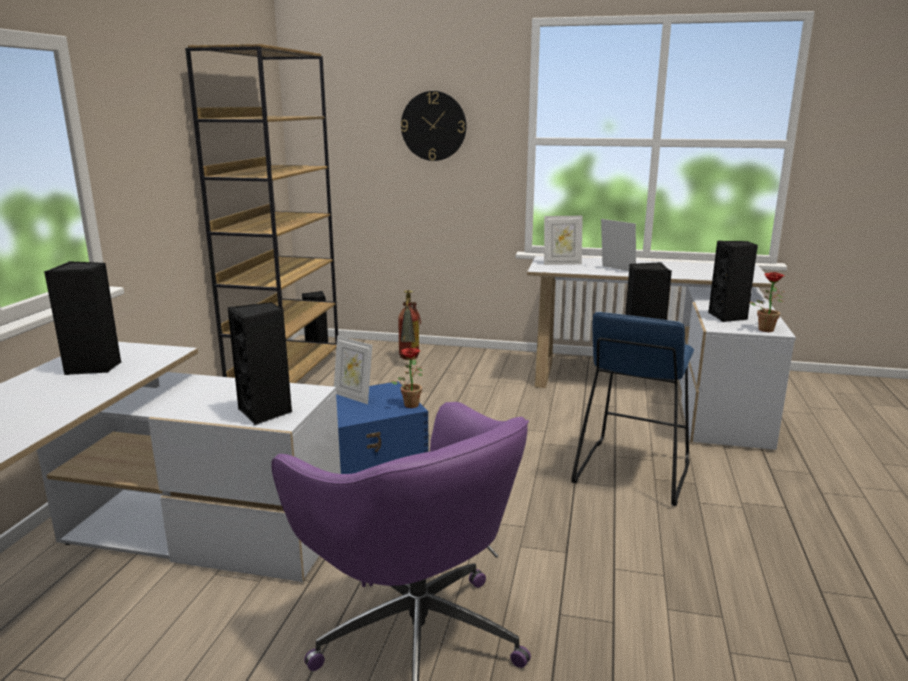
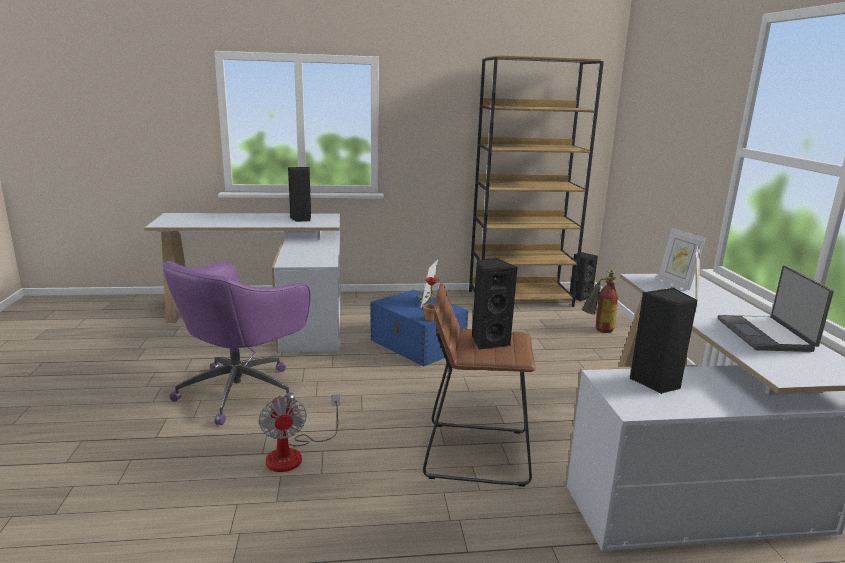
camera: 70 degrees right, 0 degrees up
(266, 412) = (294, 259): black speaker -> none
(433, 126) = (682, 127): wall clock -> none
(619, 593) = (294, 454): none -> fan
(631, 471) = (476, 452): blue stool -> brown stool
(682, 268) = (766, 335): none -> laptop
(765, 328) = (634, 403): potted plant -> none

